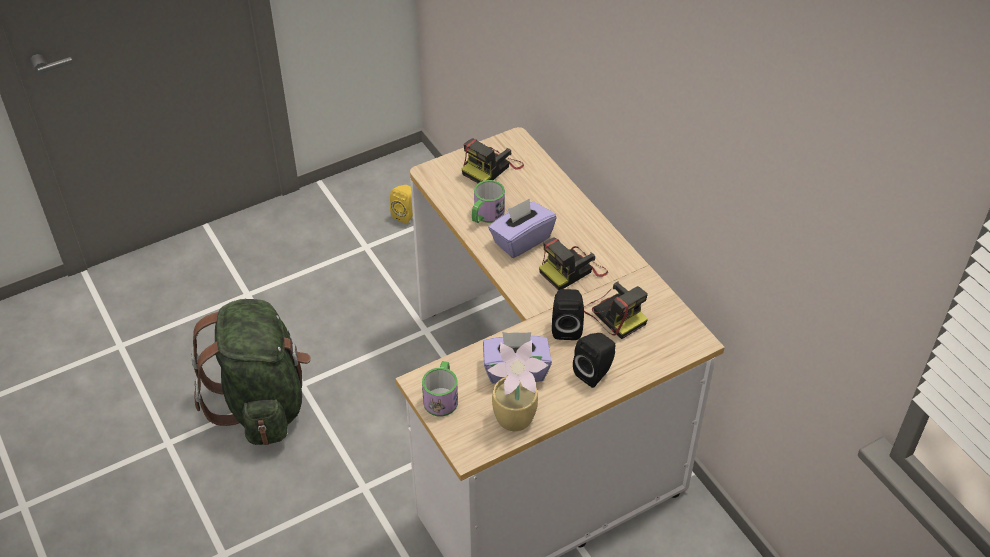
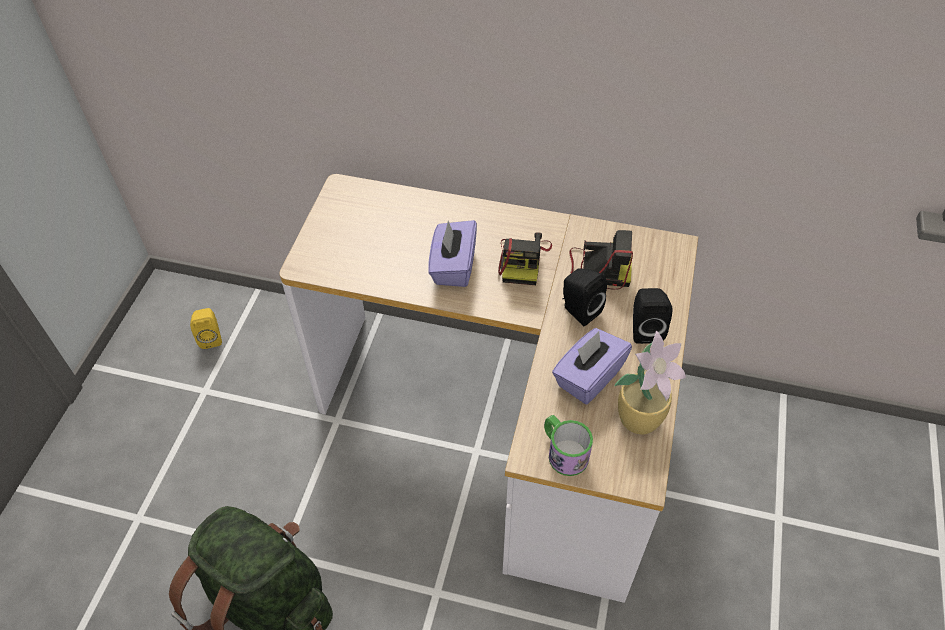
camera: 45 degrees left, 5 degrees up
(486, 215) = (398, 267): mug -> none
(491, 168) = (351, 224): camera -> none

